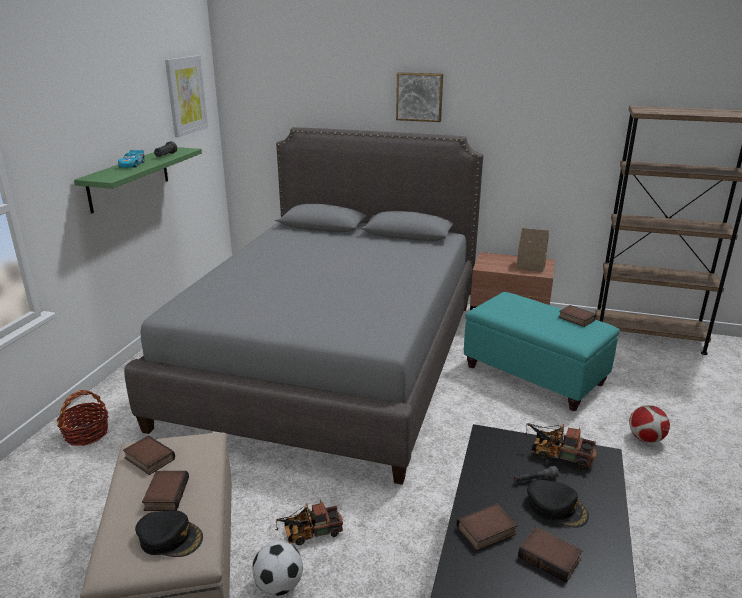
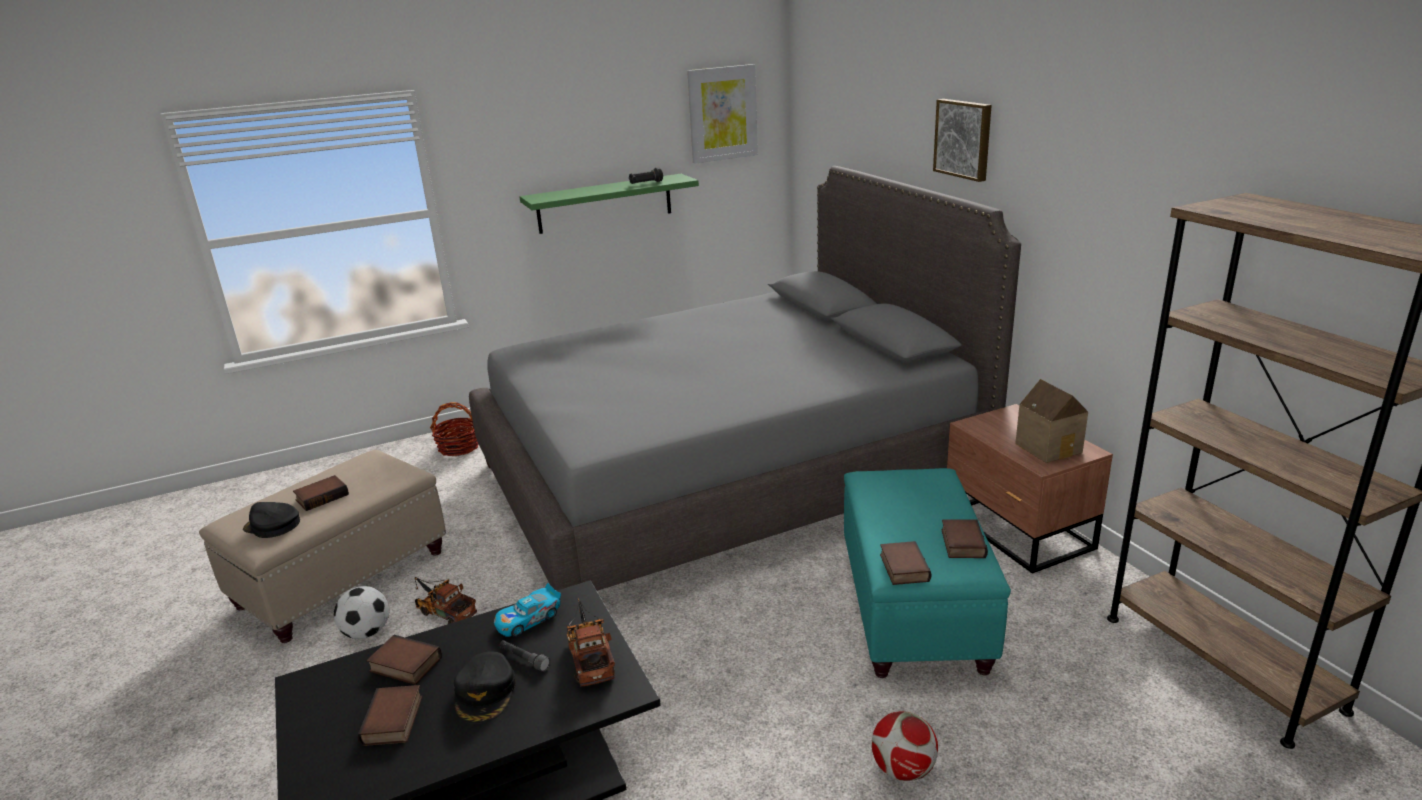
camera: 50 degrees right, 0 degrees up
(132, 164) = (594, 188): toy car -> toy car (528, 619)
(148, 459) = (359, 467): book -> book (902, 567)
(170, 538) = (272, 526): black cap -> black cap turned 135 degrees clockwise

